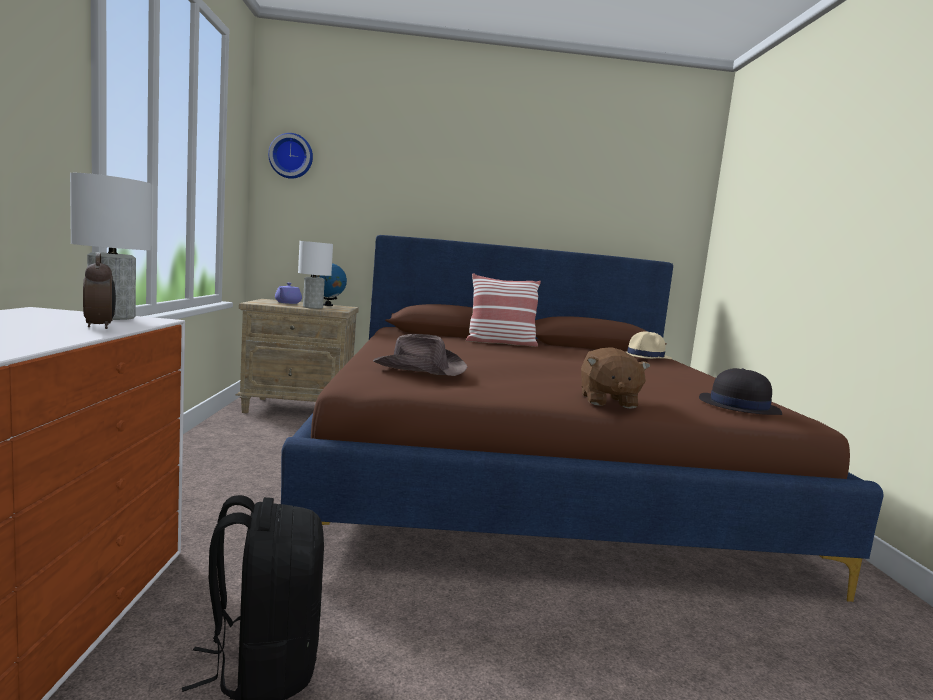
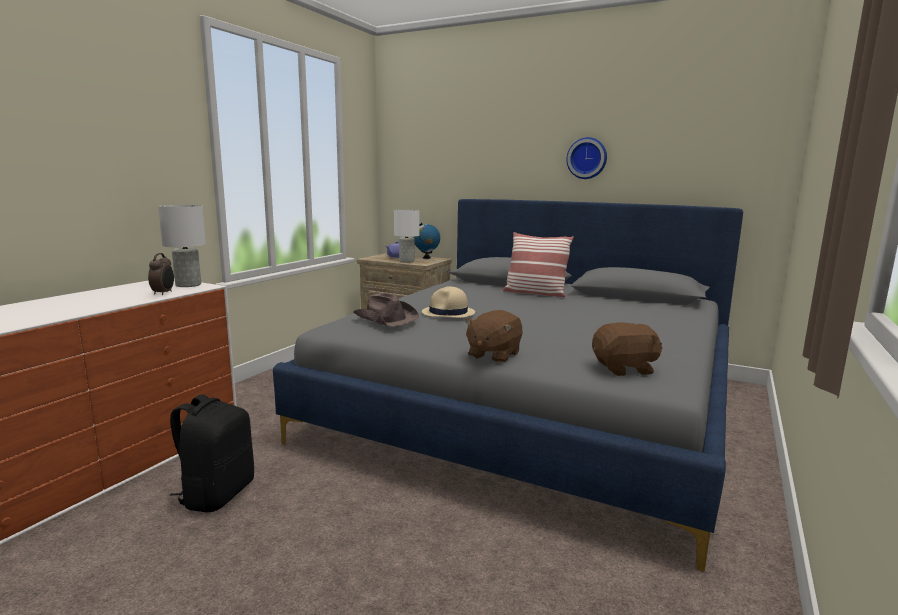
camera: 30 degrees right, 5 degrees up
(291, 156) = (402, 140): wall clock -> wall clock (587, 158)
(529, 471) = (532, 408): brown bed -> grey bed
(645, 356) = (667, 310): beige hat -> beige hat (448, 313)
(738, 406) = (624, 369): black hat -> brown plush toy

